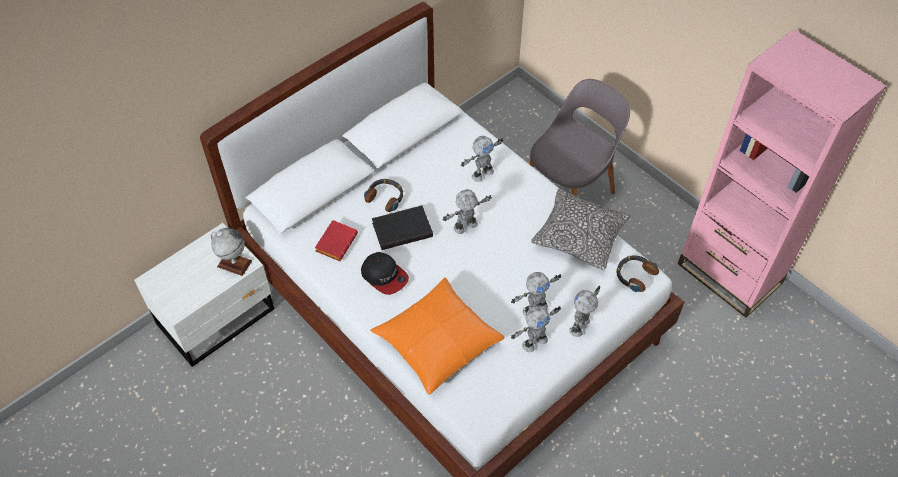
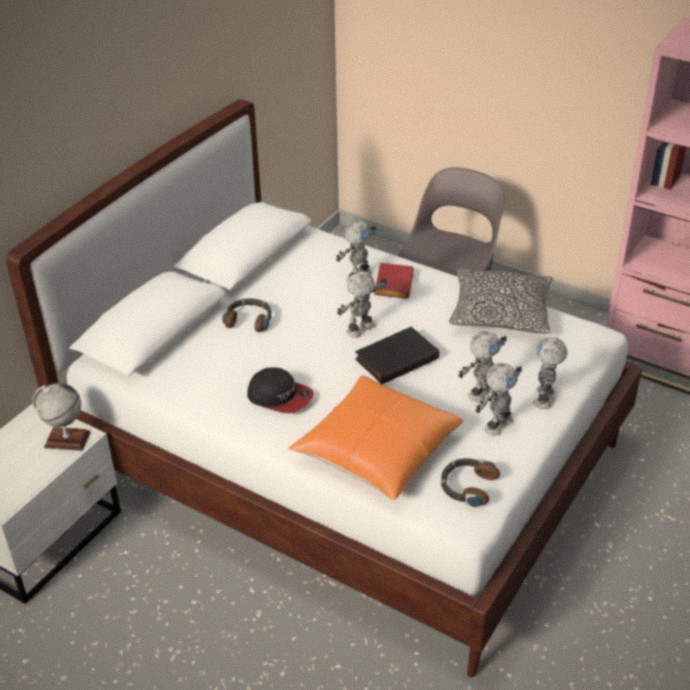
camera: 15 degrees left, 15 degrees down
(336, 242) = (203, 375): red book -> red book (392, 284)
(402, 229) = (283, 346): black book -> black book (396, 358)
(634, 275) = (582, 336): headphones -> headphones (467, 486)

